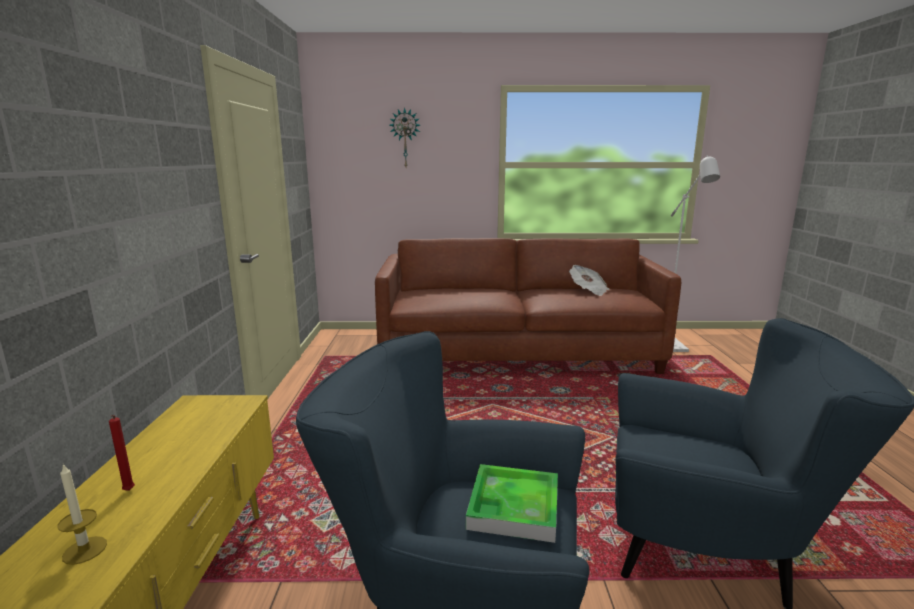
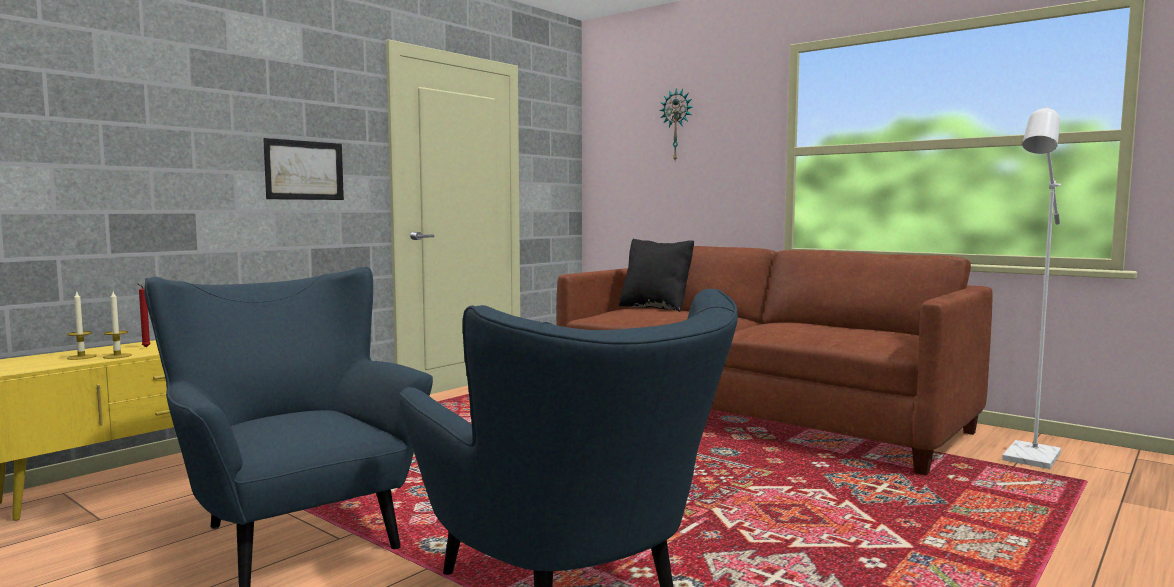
camera: 40 degrees right, 10 degrees down
(140, 524) = (117, 356): none -> candle
(169, 208) = (304, 170): none -> picture
(434, 289) = (655, 308): none -> black pillow
(514, 507) = (318, 422): tray -> none
(588, 291) = (843, 327): newspaper -> none

